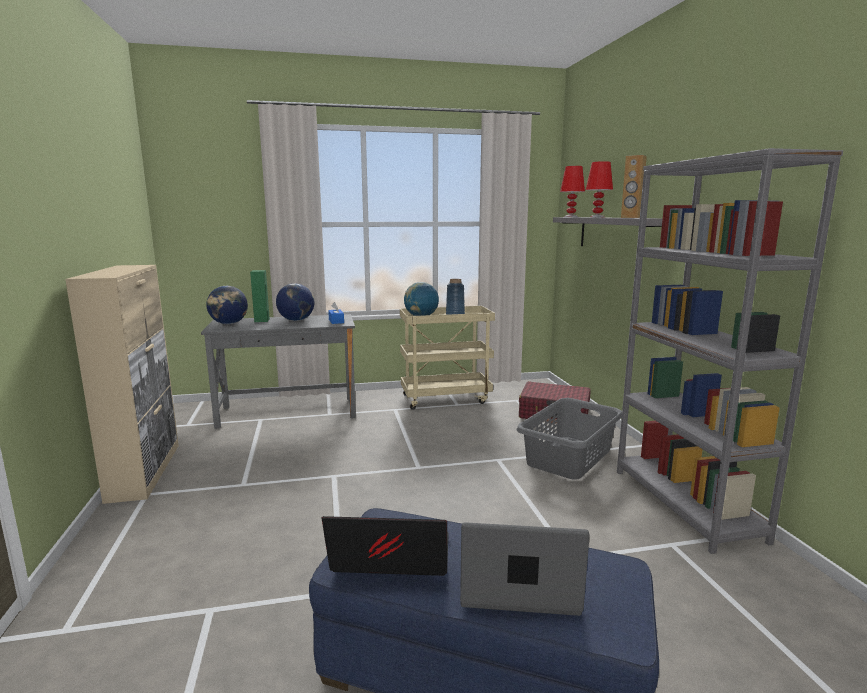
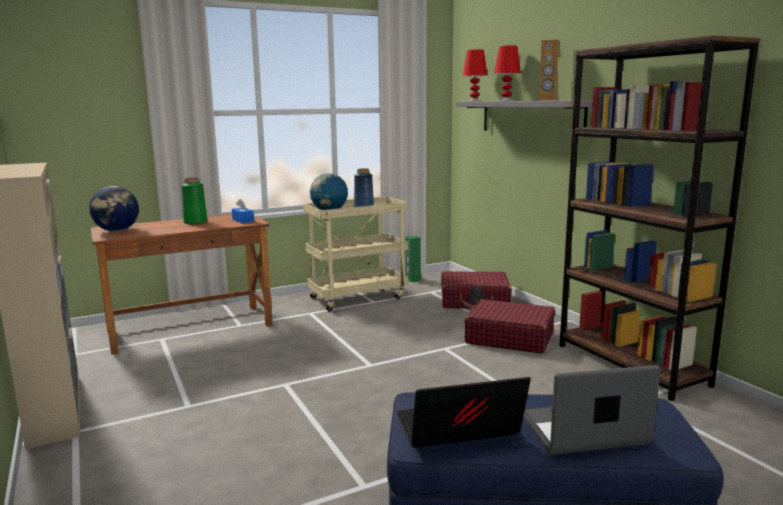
camera: 15 degrees left, 0 degrees up
(261, 320) = (153, 225): green speaker -> green speaker (413, 279)
(288, 412) = (190, 328): grey desk -> brown desk
(296, 320) = (195, 222): globe -> green vase
(568, 457) = (509, 338): grey laundry basket -> red suitcase
(685, 504) = (631, 365): grey bookcase -> brown bookcase

